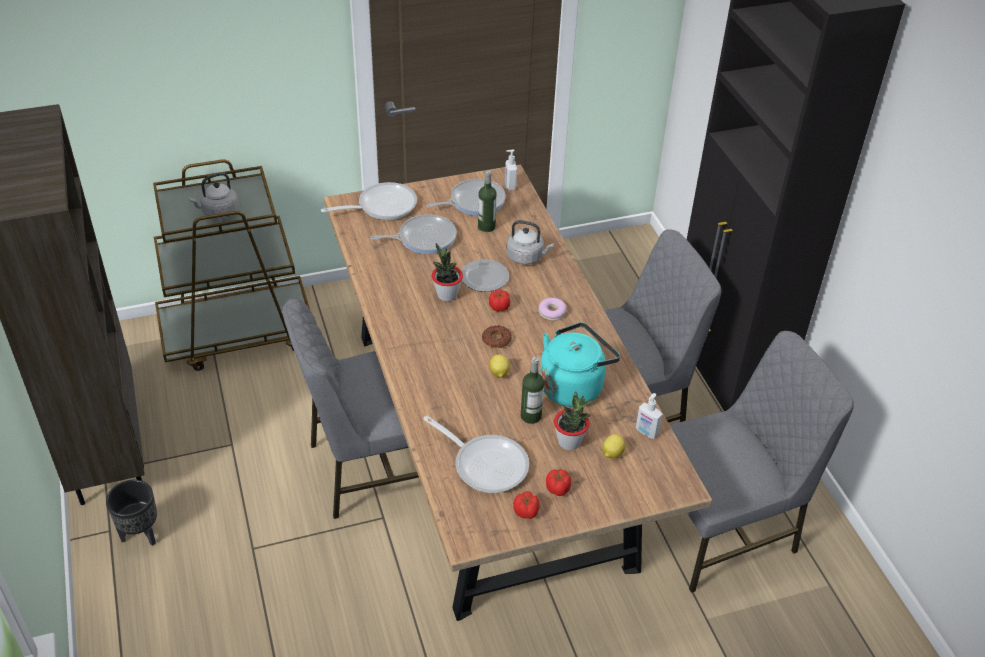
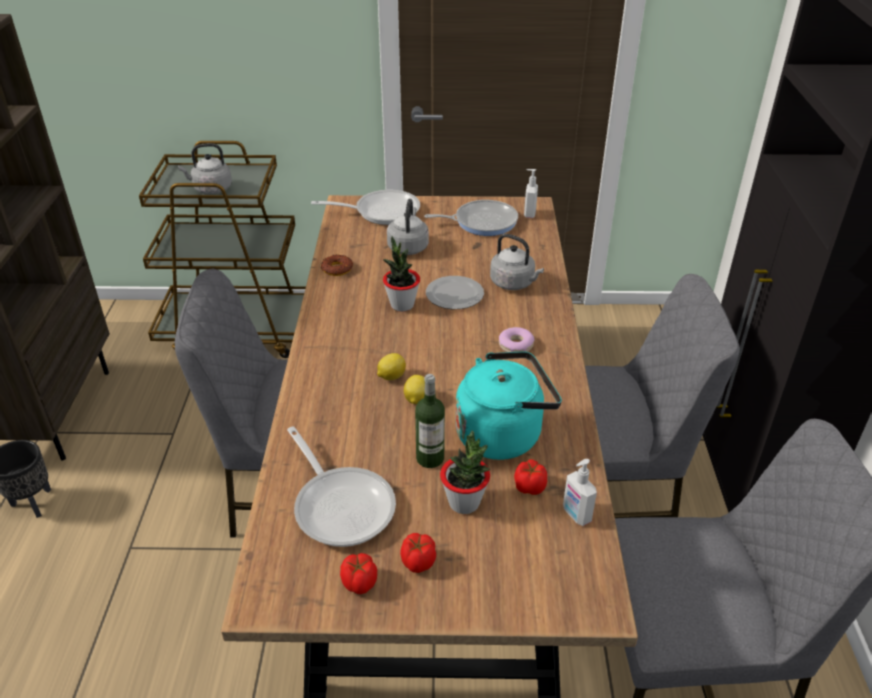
camera: 20 degrees right, 5 degrees down
(423, 238) = (408, 247): frying pan -> grey kettle
(486, 227) = (483, 247): bottle -> none
(496, 339) = (433, 361): donut -> donut (337, 269)
(499, 306) = (455, 327): tomato -> tomato (530, 486)
(612, 454) = (515, 532): lemon -> lemon (391, 376)

